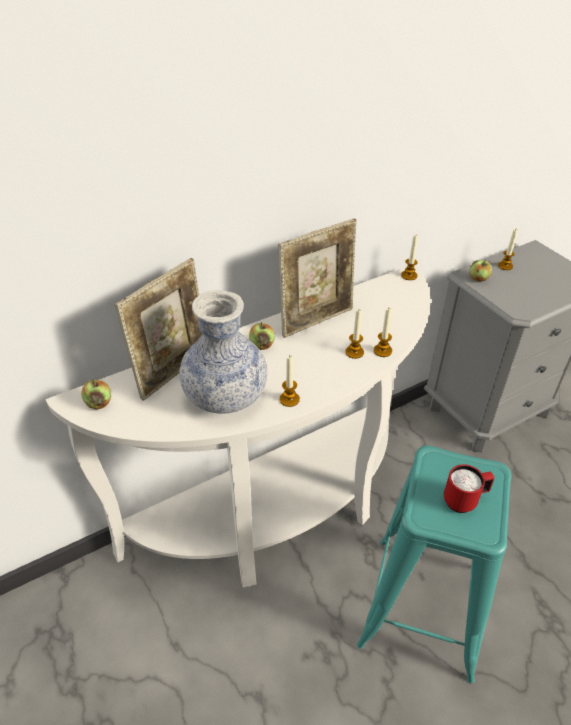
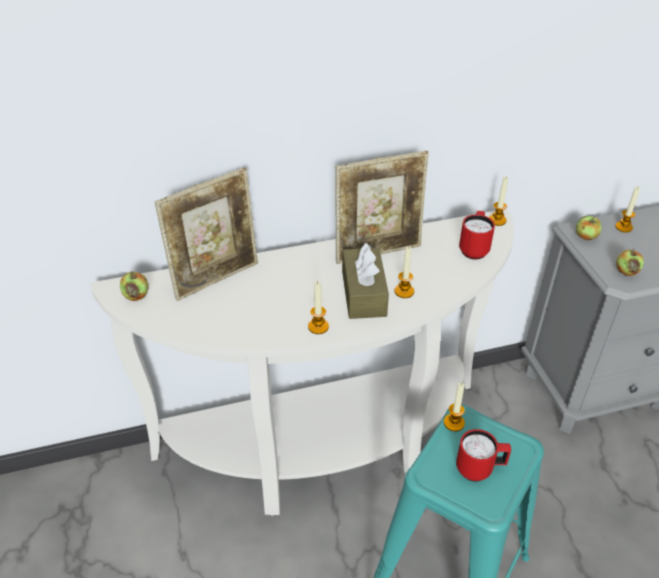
camera: 15 degrees right, 0 degrees up
(225, 396) = (257, 311): vase -> none
(262, 345) = (312, 267): apple -> apple (626, 271)
(319, 361) = (363, 293): none -> brown tissue box
(382, 351) = (434, 295): candle -> candle (454, 423)
(399, 303) = (474, 248): none -> red mug

